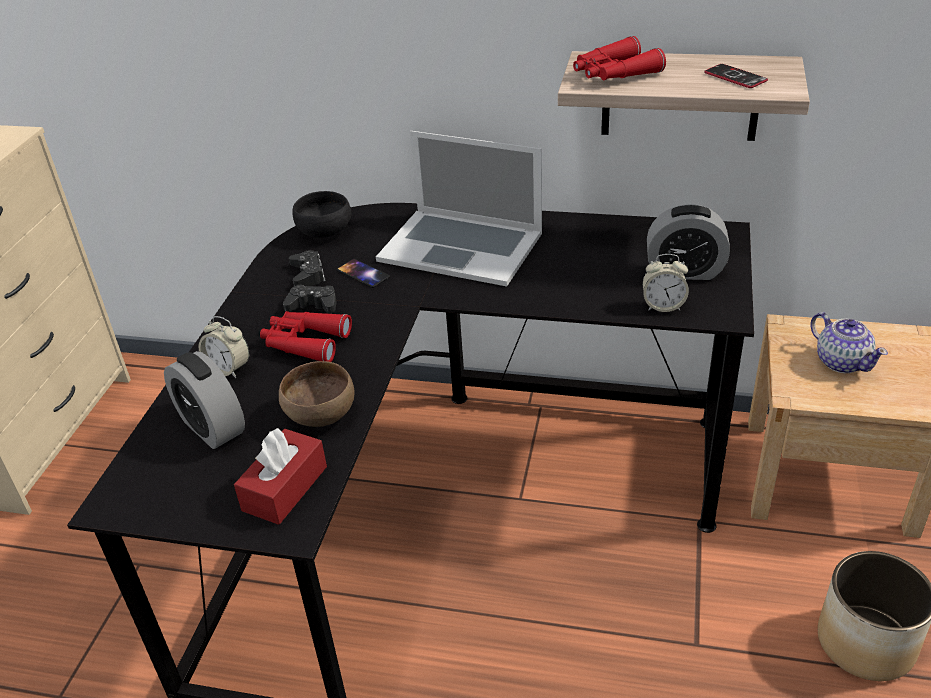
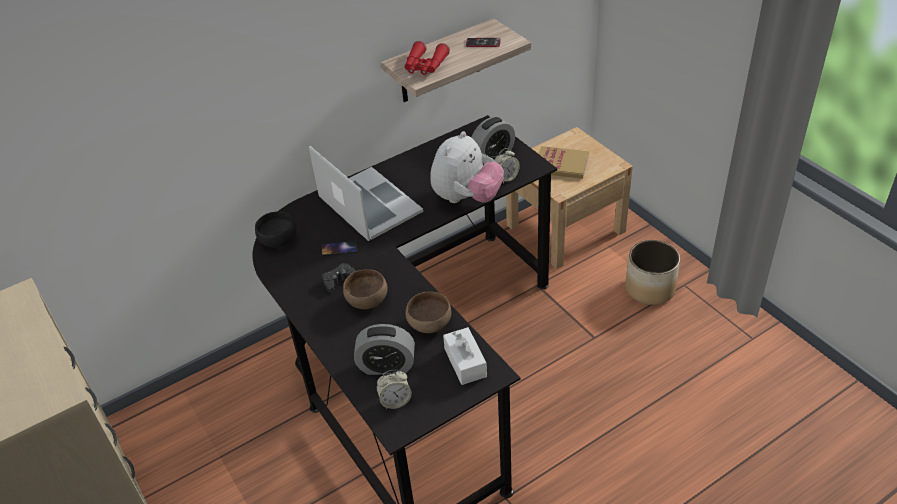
camera: 45 degrees left, 5 degrees up
(229, 369) = (348, 337): alarm clock -> alarm clock (395, 401)
(285, 488) = (465, 362): red tissue box -> white tissue box
(304, 343) = (366, 300): red binoculars -> brown bowl
(308, 274) = (308, 267): black game controller -> none
(461, 246) = (369, 204): laptop -> laptop turned 105 degrees counterclockwise
(578, 301) = (467, 198): none -> plush toy
(841, 361) = (561, 165): teapot -> book

